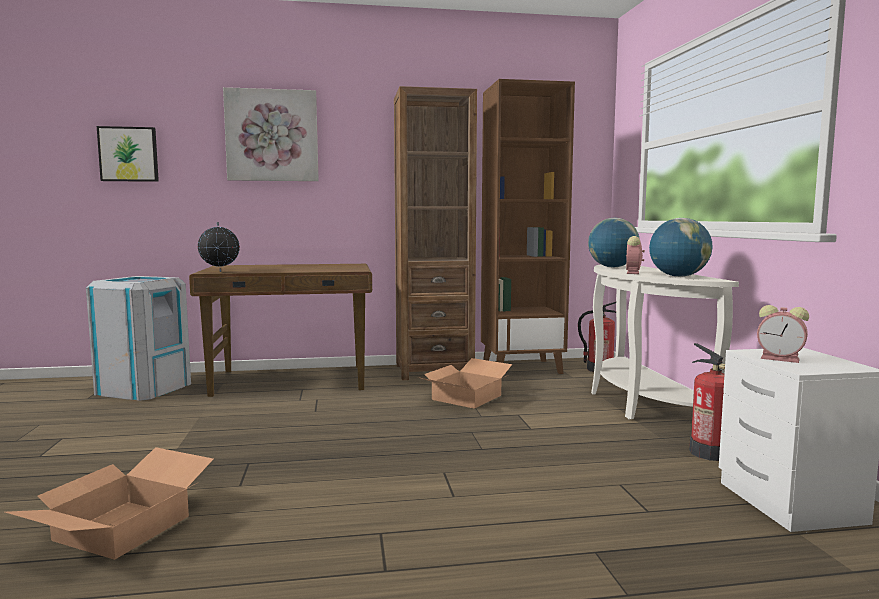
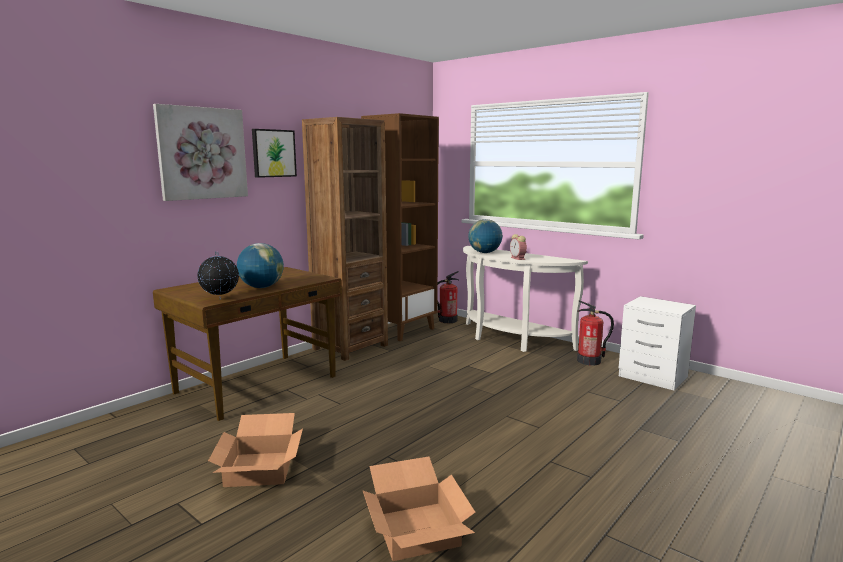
camera: 40 degrees left, 5 degrees up
(129, 154) = (47, 177): picture -> picture (273, 153)
(144, 388) = (127, 434): grey trash can -> none
(466, 397) = (415, 362): cardboard box -> cardboard box (258, 468)
(678, 276) = (550, 259): globe -> globe (261, 287)
(781, 359) = (655, 306): alarm clock -> none

